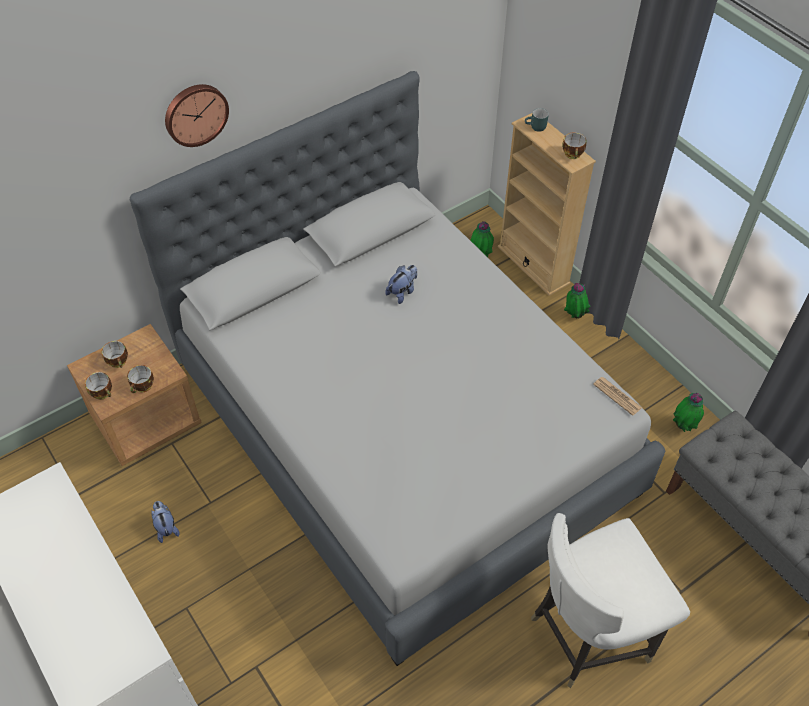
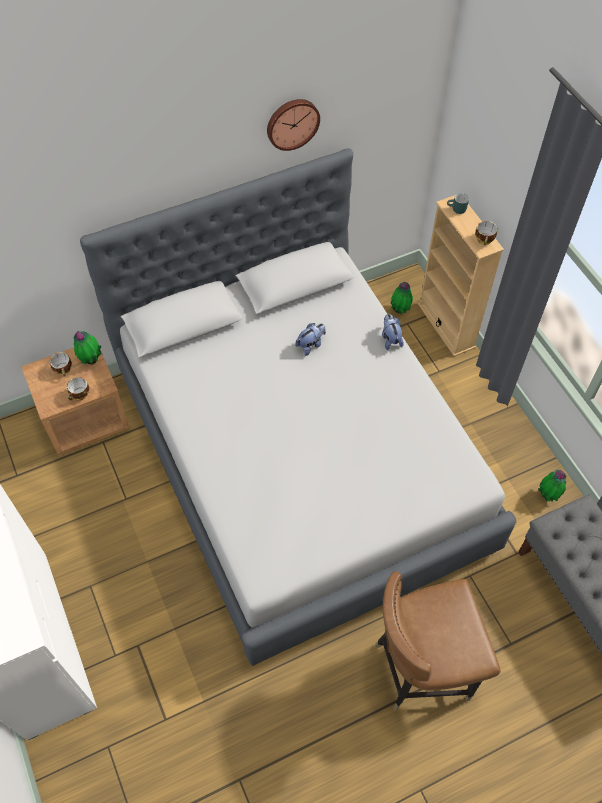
camera: 10 degrees right, 5 degrees up
(103, 393) = (46, 395): cup -> none
(166, 527) = (85, 514): plush toy -> plush toy (390, 339)
(195, 114) = (143, 173): wall clock -> wall clock (292, 123)
(574, 315) = (473, 377): potted plant -> potted plant (91, 360)
(588, 633) = (421, 666): white chair -> brown chair
(617, 396) = (478, 469): newspaper -> none

